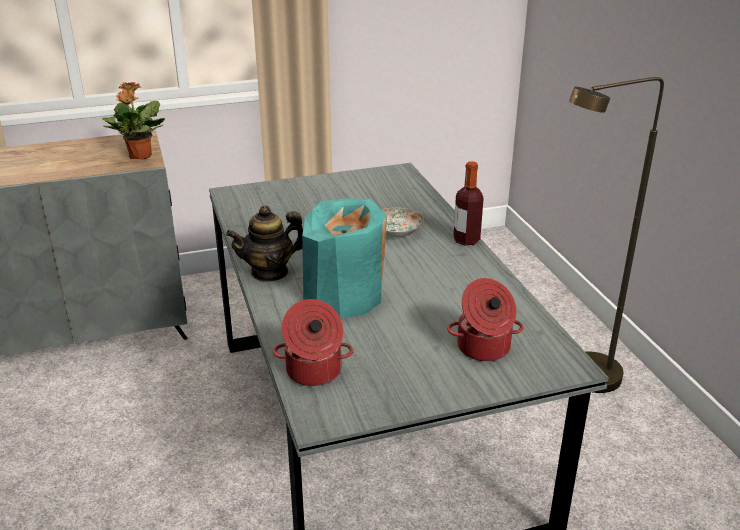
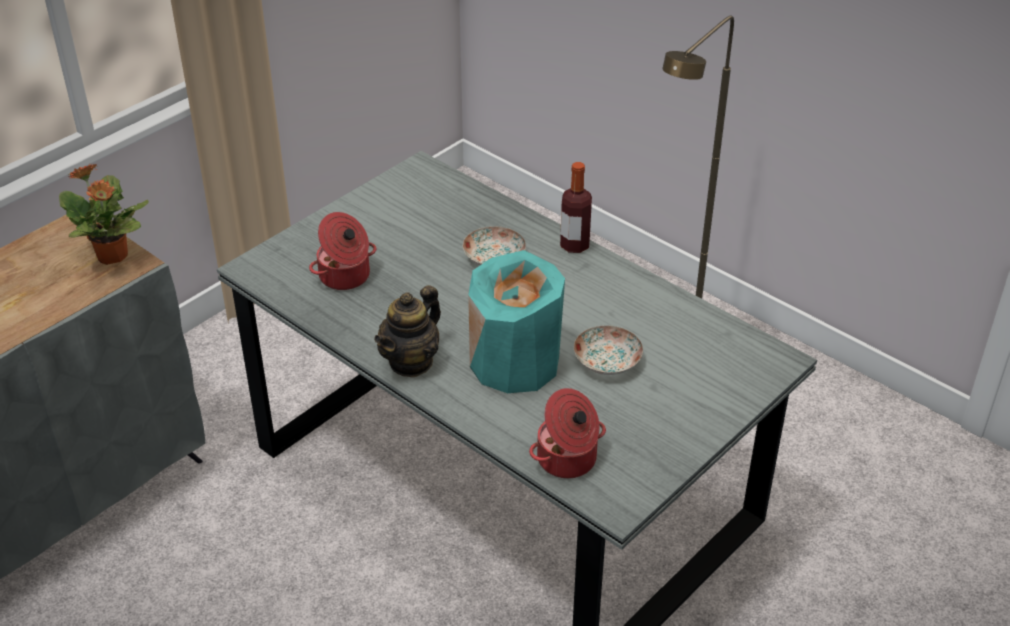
camera: 30 degrees left, 10 degrees up
(416, 318) = (608, 361): none -> plate
(483, 348) = (695, 371): cooking pot -> cooking pot (345, 277)

